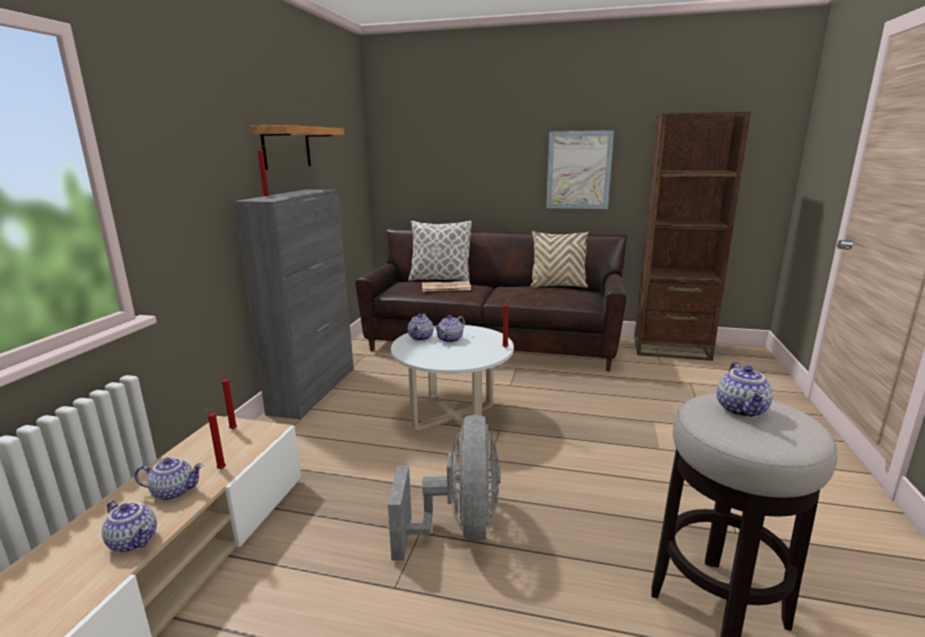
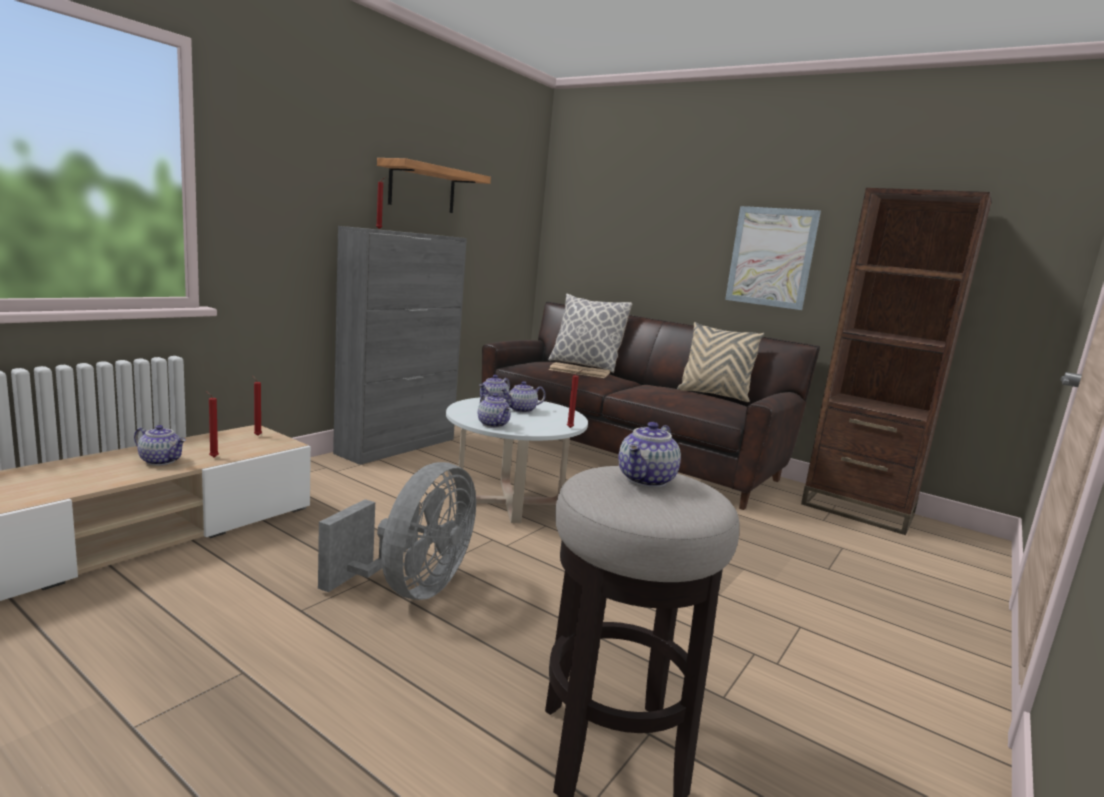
camera: 20 degrees right, 5 degrees down
(135, 541) = (96, 481): teapot -> teapot (494, 424)

